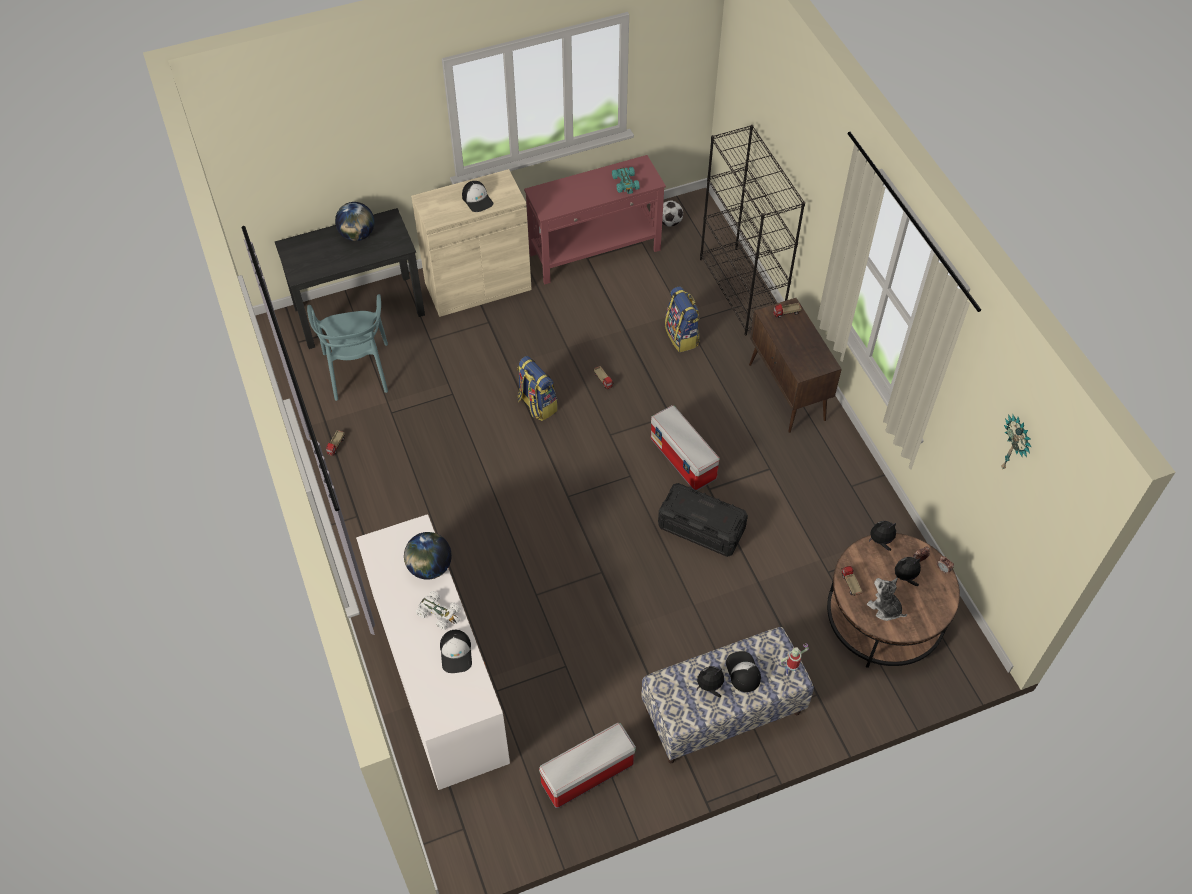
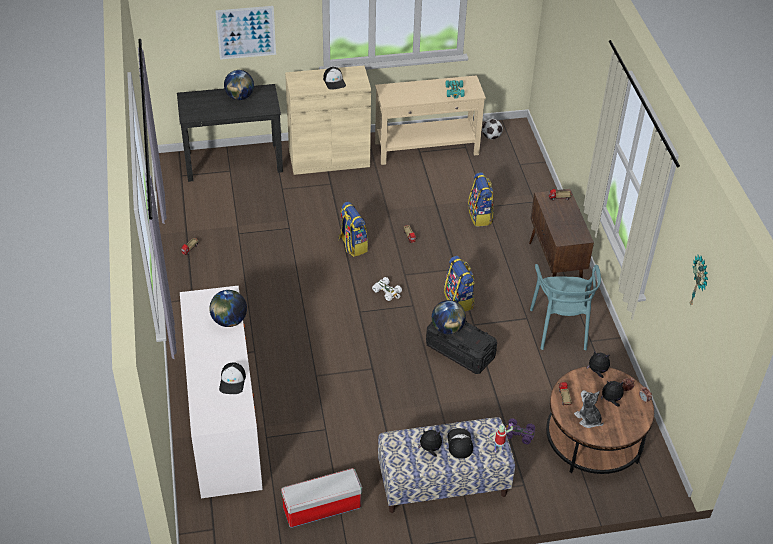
camera: 10 degrees right, 10 degrees down
(354, 154) = (246, 32): none -> picture
(358, 371) = (221, 201): turquoise chair -> turquoise chair (560, 328)
(439, 613) = (227, 352): white toy car -> white toy car (387, 291)
(595, 252) = (427, 149): red console table -> beige console table
(684, 459) = (459, 300): storage box -> backpack
(685, 508) = (447, 328): none -> globe
(741, 291) = (536, 191): black bookcase -> none
(795, 627) = (518, 434): none -> purple toy car

